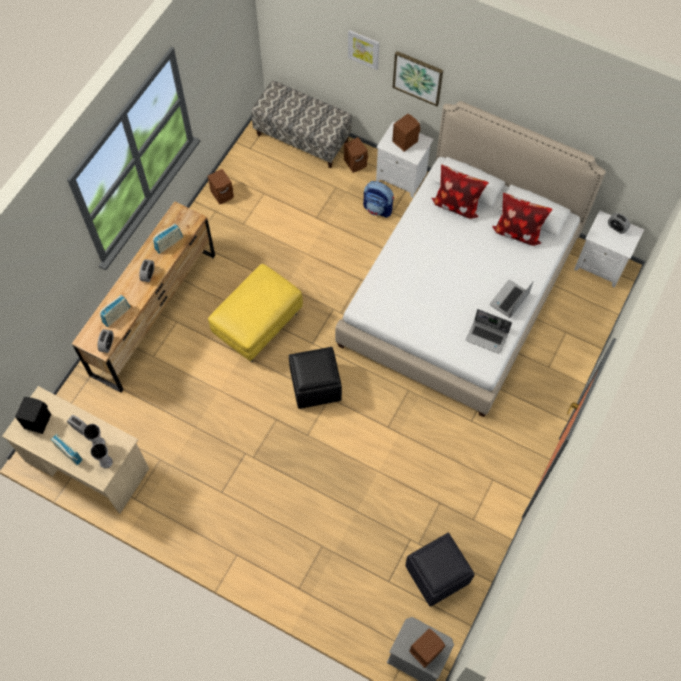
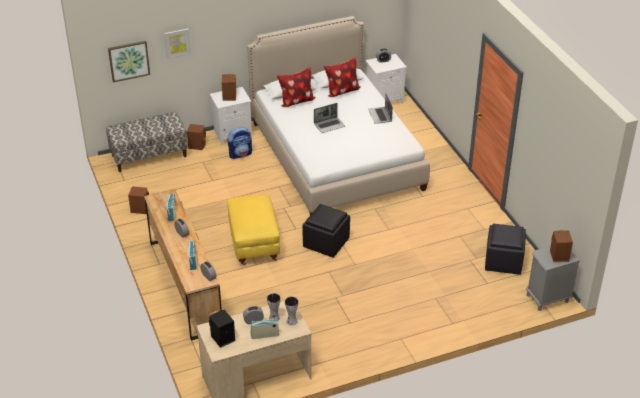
camera: 50 degrees left, 25 degrees down
(418, 77) = (221, 40): picture -> picture (129, 60)
(487, 337) = (393, 135): laptop -> laptop (329, 125)

